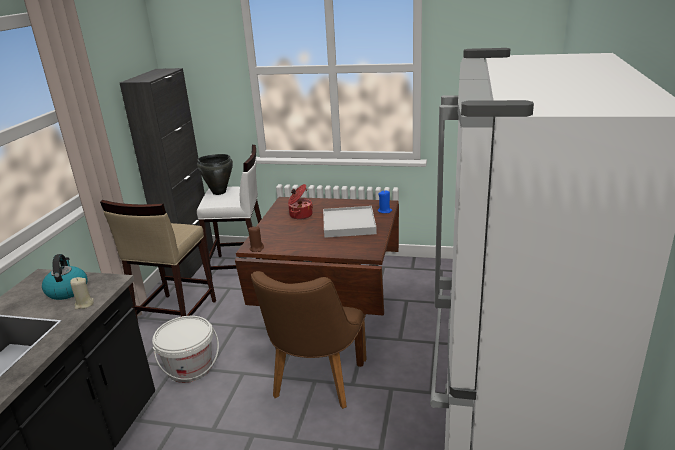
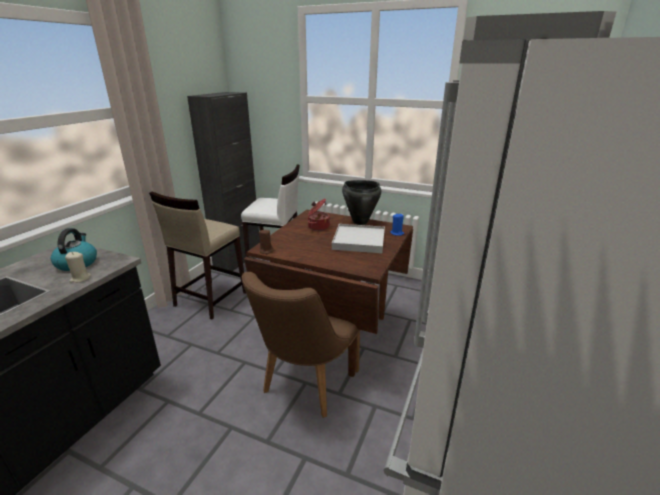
camera: 10 degrees right, 0 degrees up
(190, 368) = (203, 348): white bucket -> none
(218, 192) = (264, 201): black cooking pot -> black cooking pot (360, 222)

